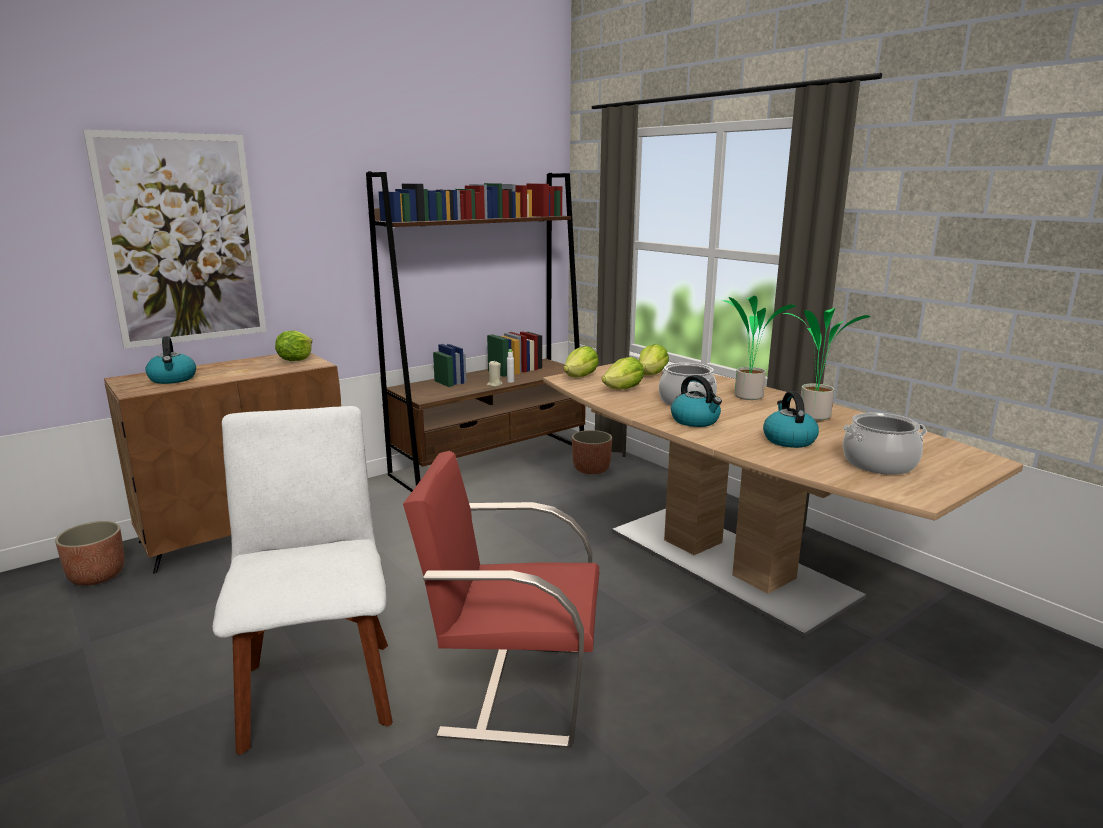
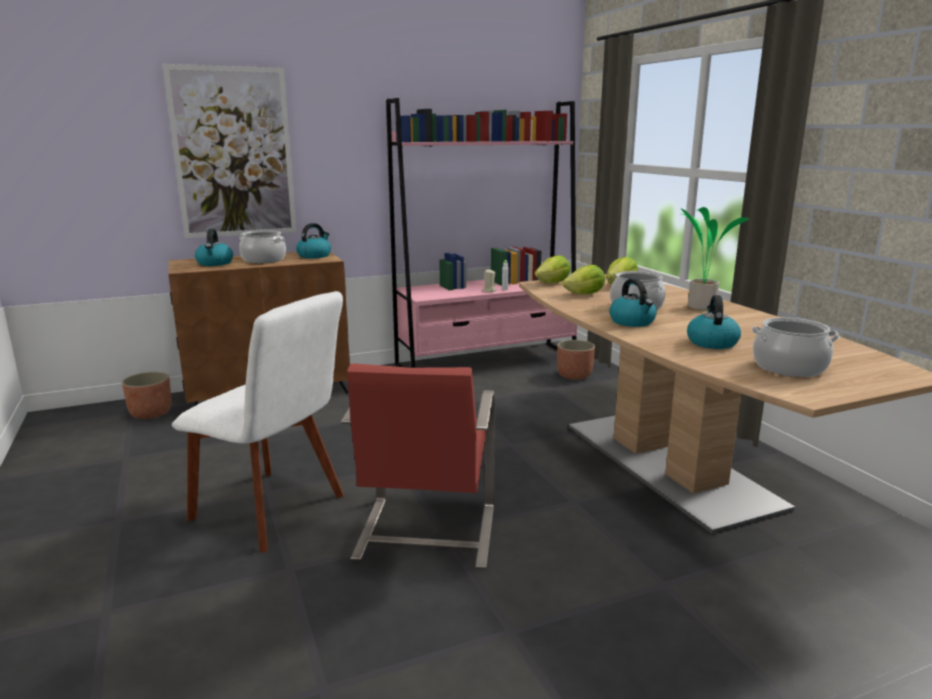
camera: 15 degrees right, 0 degrees up
(234, 370) = (263, 260): none -> cooking pot
(295, 360) = (314, 256): lettuce -> kettle
(318, 687) = (273, 510): white chair -> white chair turned 120 degrees clockwise
(491, 462) = (487, 362): brown bookcase -> pink bookcase
(512, 687) = (425, 533): red chair -> red chair turned 105 degrees counterclockwise
(812, 416) = (753, 326): potted plant -> none

